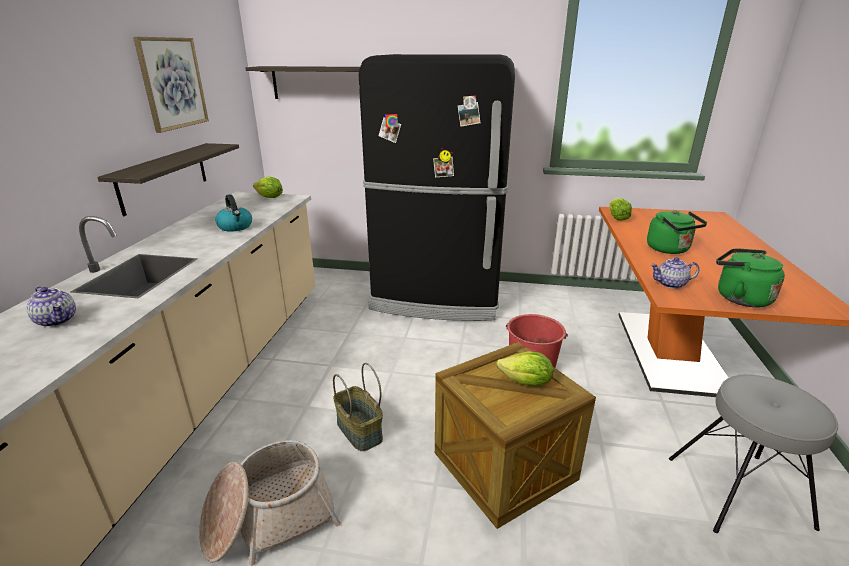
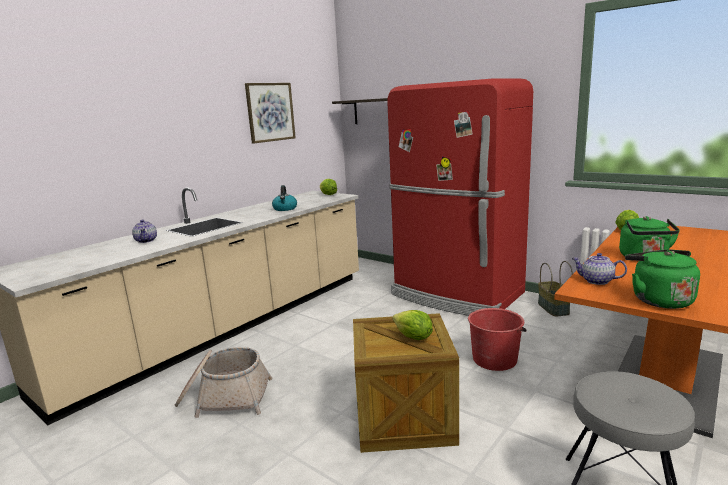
camera: 30 degrees right, 10 degrees down
(164, 177) = (253, 173): shelf -> none
(358, 430) = (317, 367): basket -> basket (552, 308)
(437, 297) = (456, 295): black fridge -> red fridge

